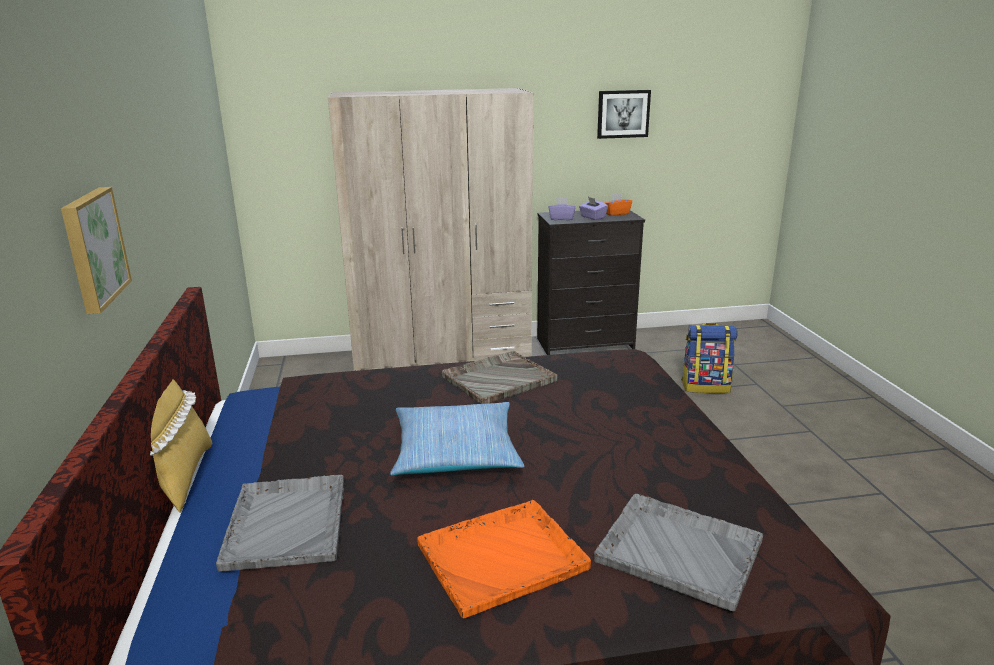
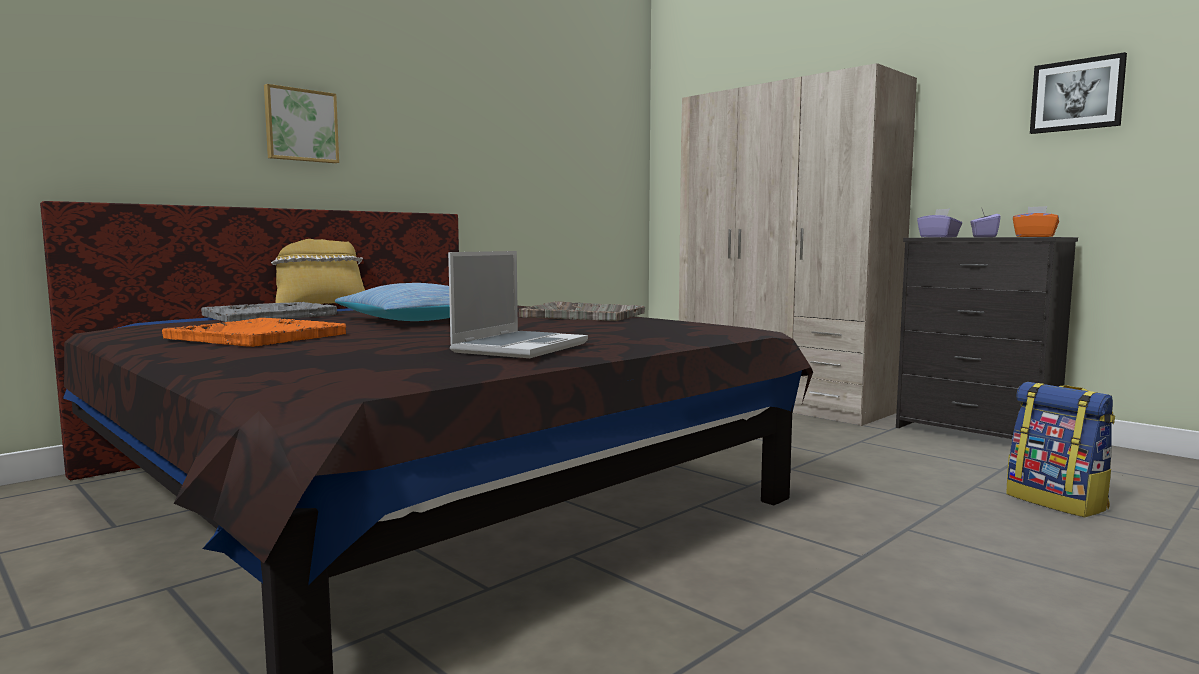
camera: 55 degrees right, 15 degrees down
(677, 550) = (307, 357): grey tray -> none
(688, 456) = (520, 347): none -> laptop

